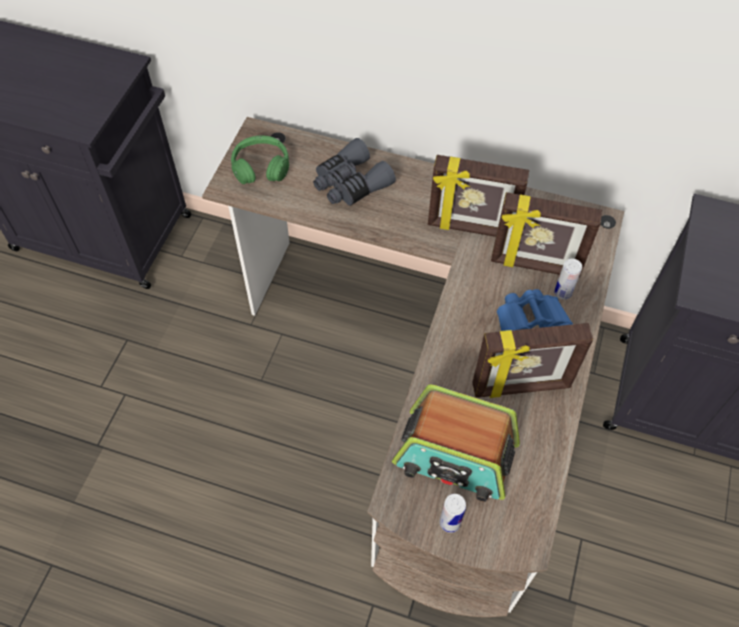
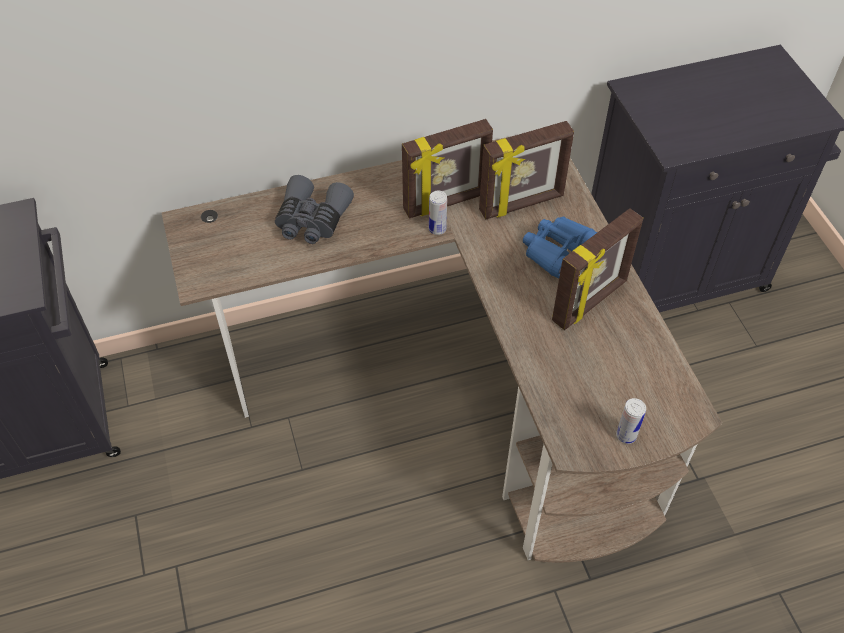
camera: 35 degrees left, 5 degrees down
(261, 167) = (215, 248): green headphones -> none
(455, 455) = (586, 383): radio -> none
(562, 293) = (560, 213): can -> can (437, 229)

